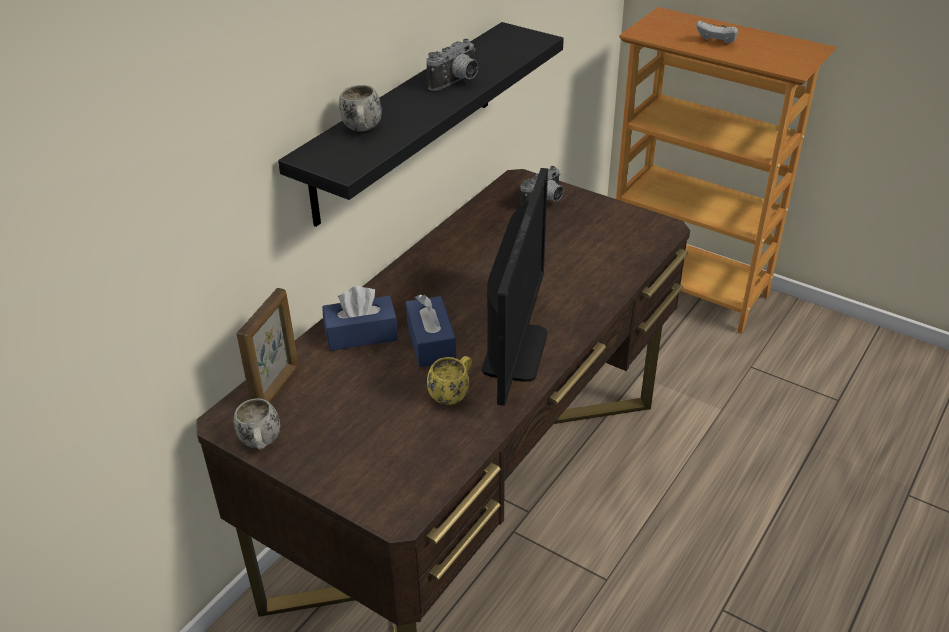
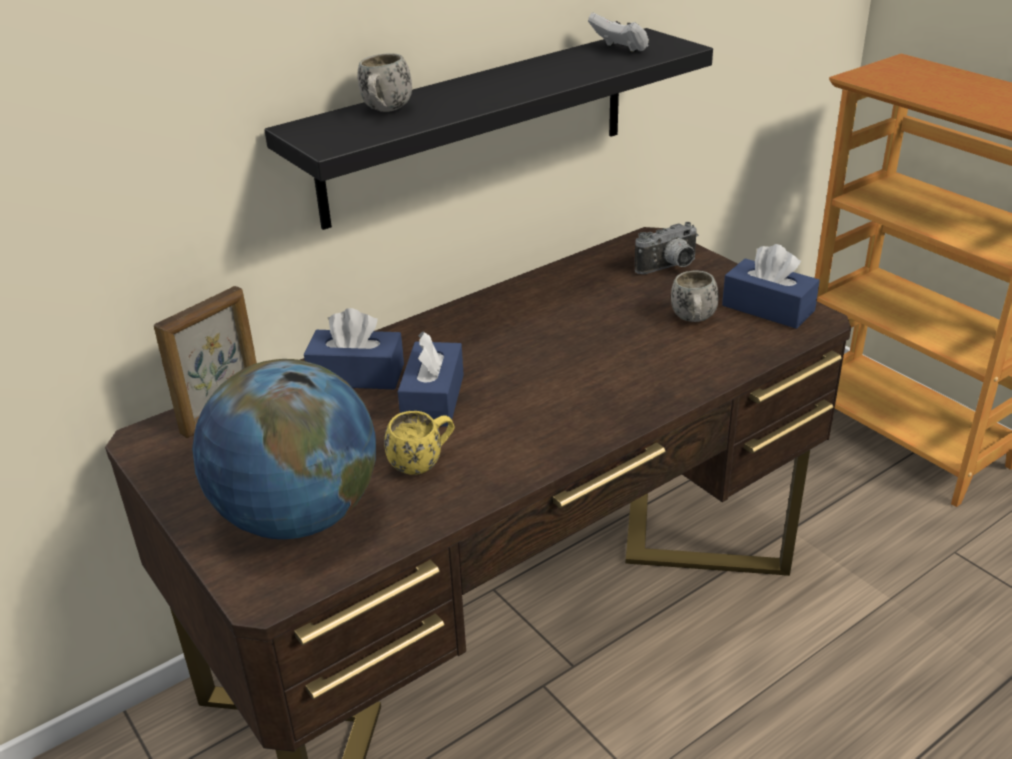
camera: 20 degrees right, 5 degrees down
(261, 444) = (164, 473): white mug -> white mug (694, 321)
(387, 454) = (298, 516): none -> globe
(457, 82) = (540, 78): camera -> none
(515, 351) = (531, 429): monitor -> none
(628, 224) = (768, 308): none -> blue tissue box
(716, 42) = (959, 95): white game controller -> white game controller (620, 50)

